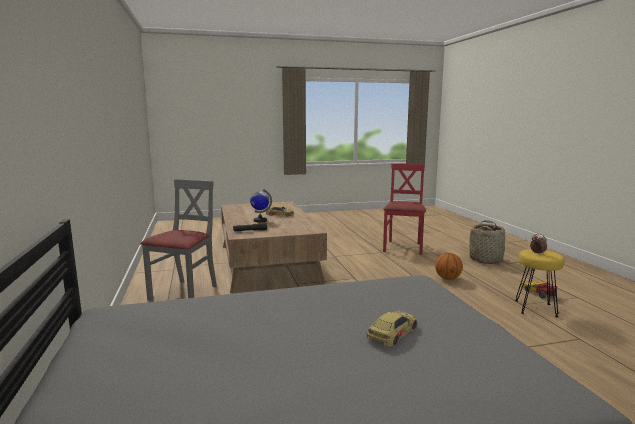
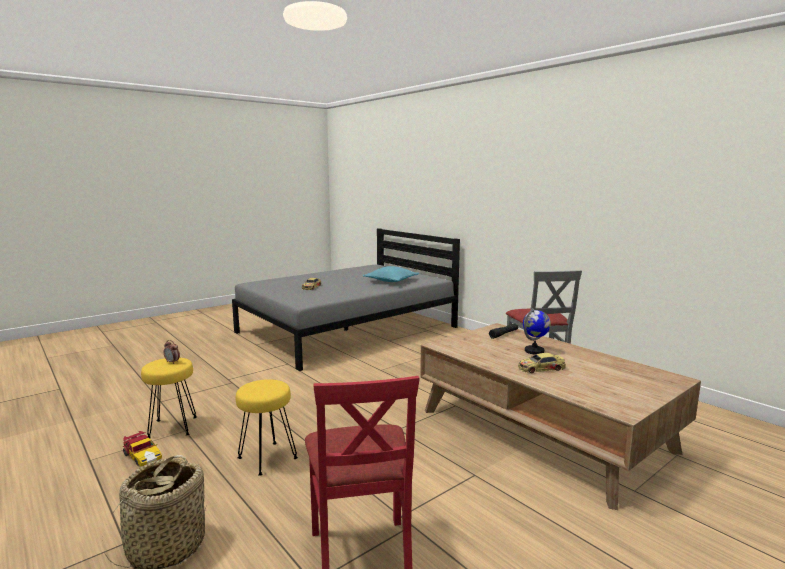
camera: 155 degrees right, 0 degrees up
(207, 319) = (391, 281): none -> turquoise pillow
(448, 278) = (266, 458): basketball -> yellow stool

